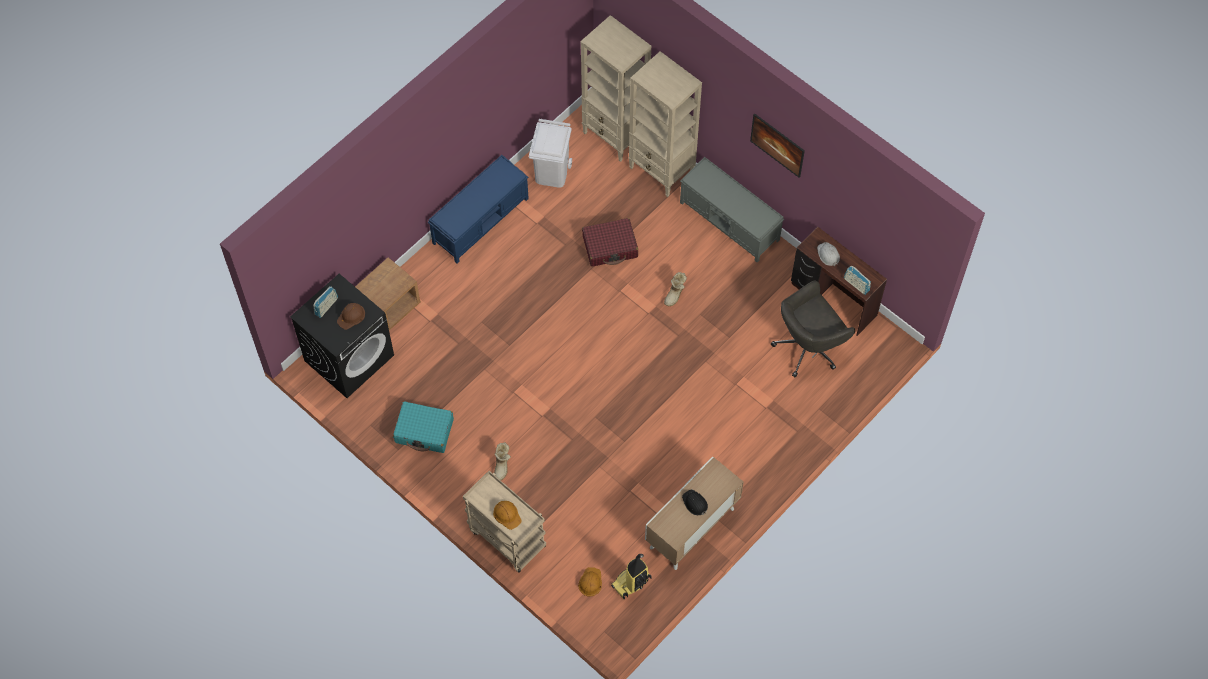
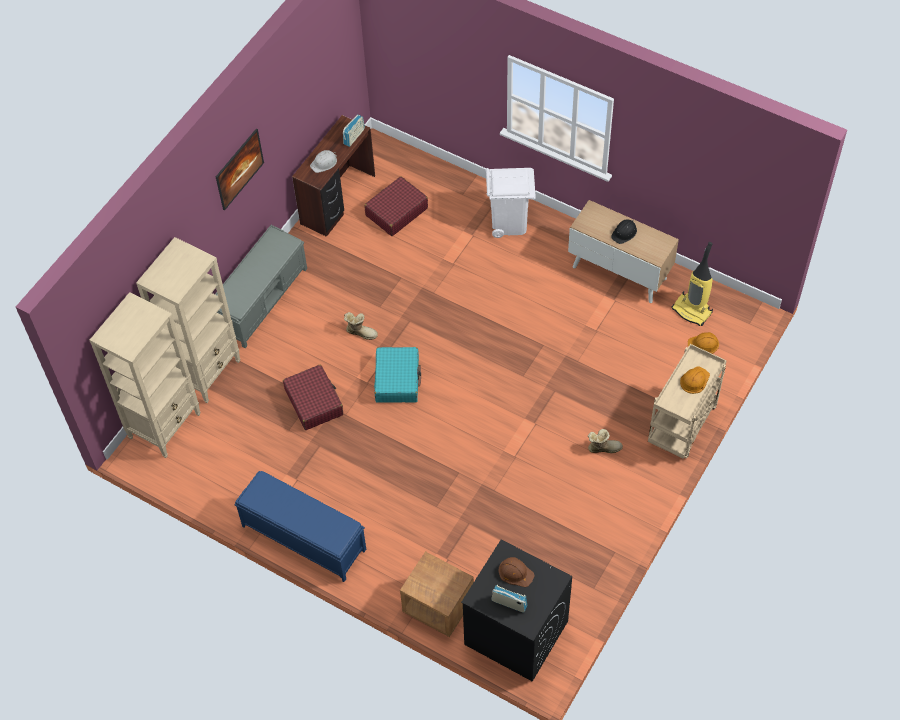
camera: 100 degrees left, 5 degrees down
(424, 431) = (585, 531): turquoise suitcase -> turquoise suitcase (397, 379)
(552, 173) = (226, 478): white trash can -> white trash can (509, 222)
(808, 347) = (396, 212): grey office chair -> red suitcase

